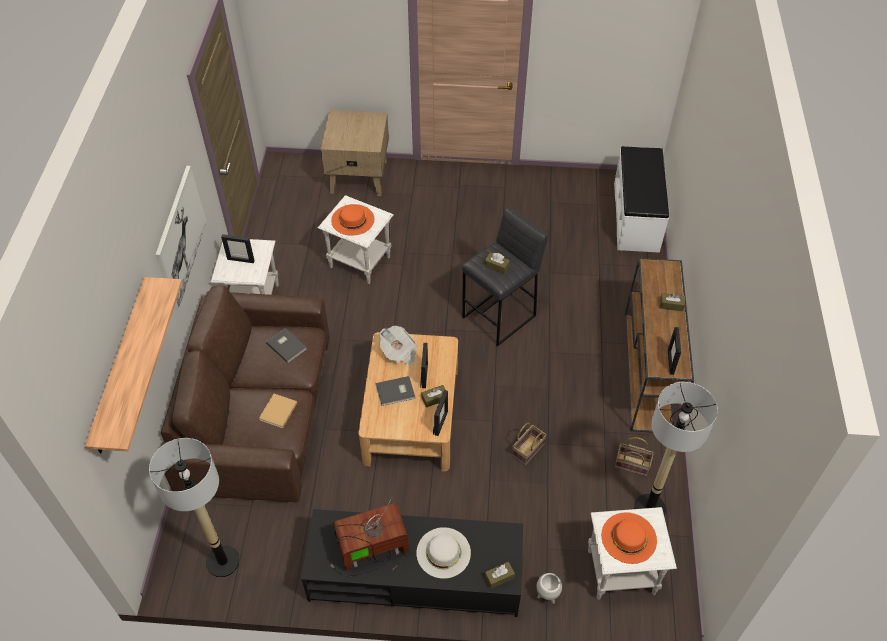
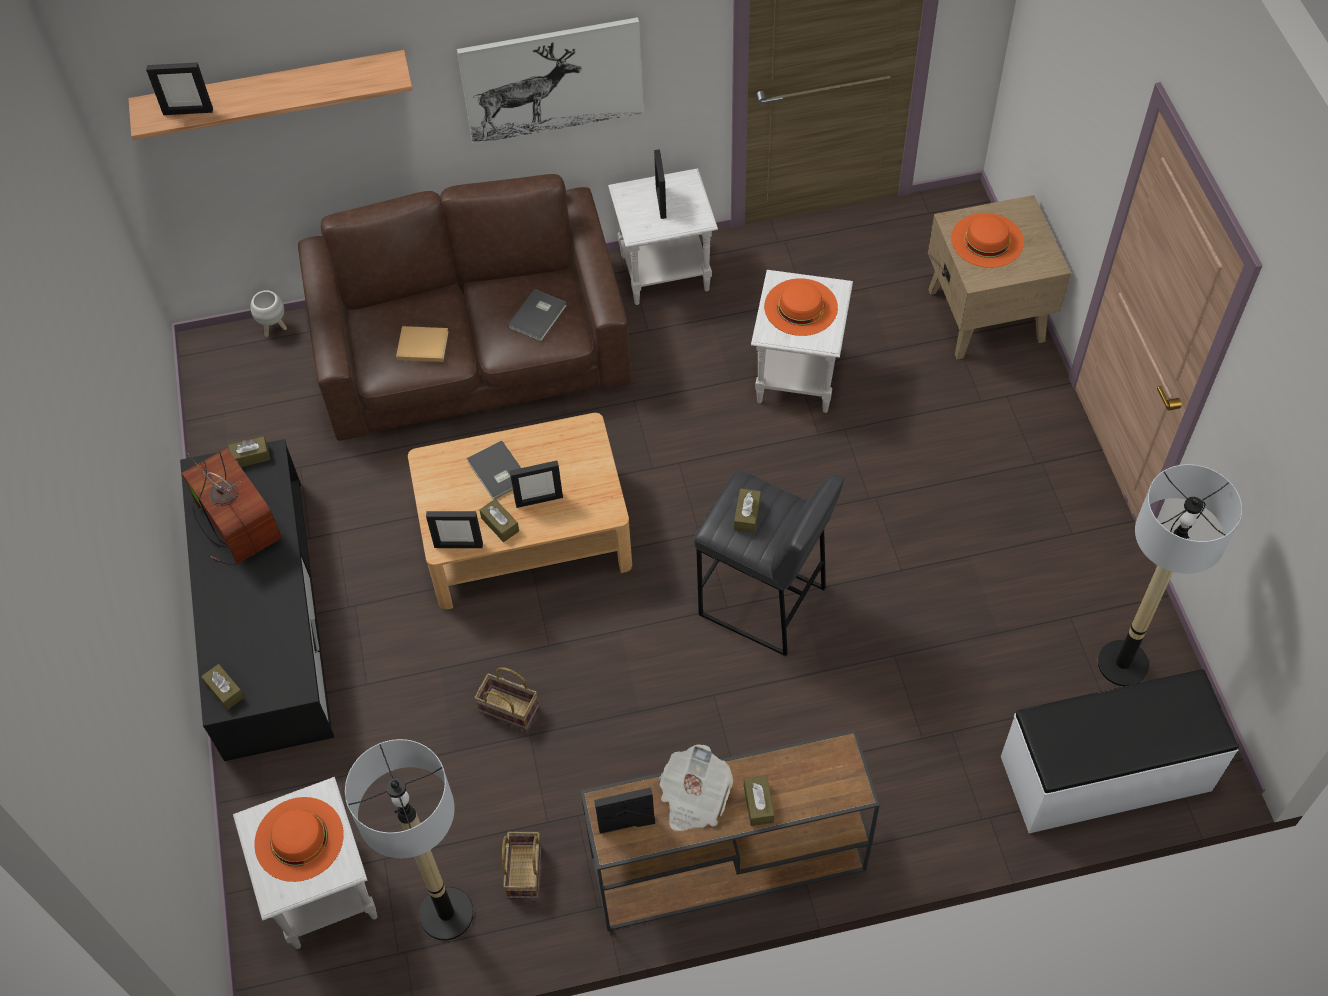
camera: 75 degrees right, 5 degrees up
(123, 408) = (188, 110): none -> picture frame
(223, 561) = (237, 393): floor lamp -> floor lamp (1122, 664)
(319, 532) = (251, 457): none -> brown tissue box
(349, 135) = (987, 240): none -> orange hat
(399, 352) = (572, 455): newspaper -> newspaper (693, 798)
(443, 552) = (250, 611): white hat -> none
(547, 596) = (264, 793): white planter -> white planter (274, 328)

